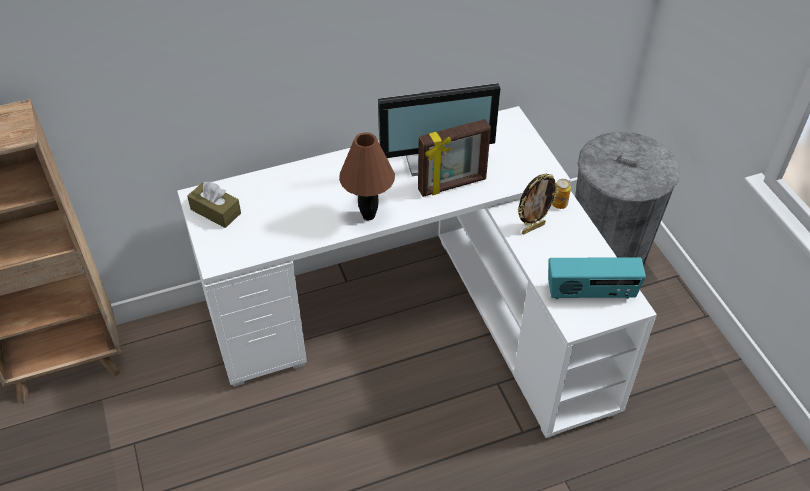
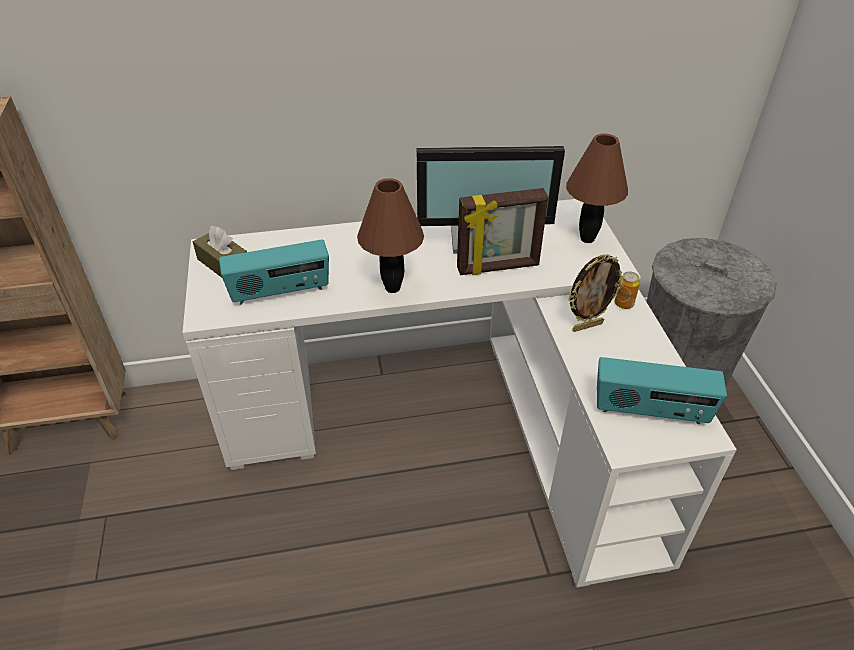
camera: 10 degrees right, 5 degrees down
(274, 231) = (280, 292): none -> radio
(521, 148) = (587, 238): none -> brown table lamp

